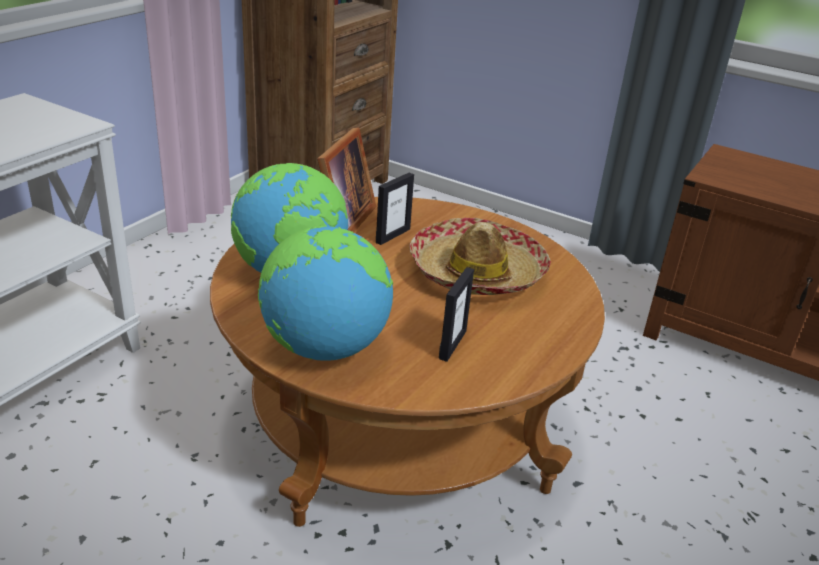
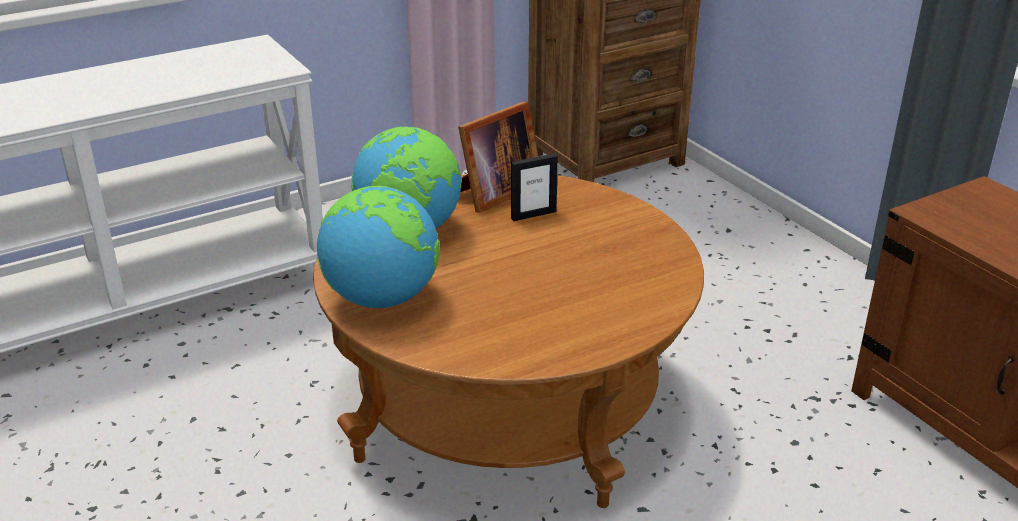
camera: 30 degrees right, 0 degrees up
(452, 345) = (493, 322): picture frame -> none
(477, 272) = (582, 265): hat -> none

